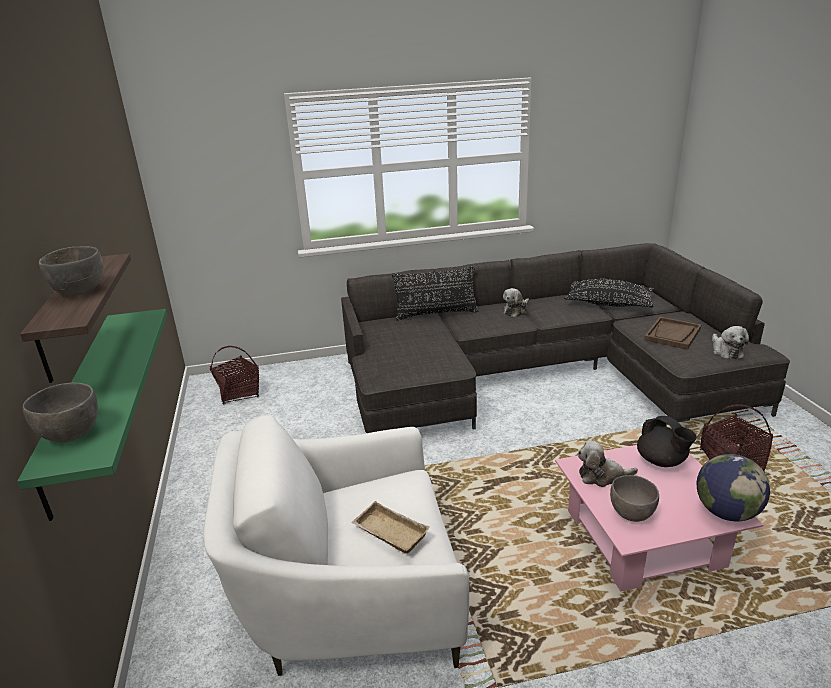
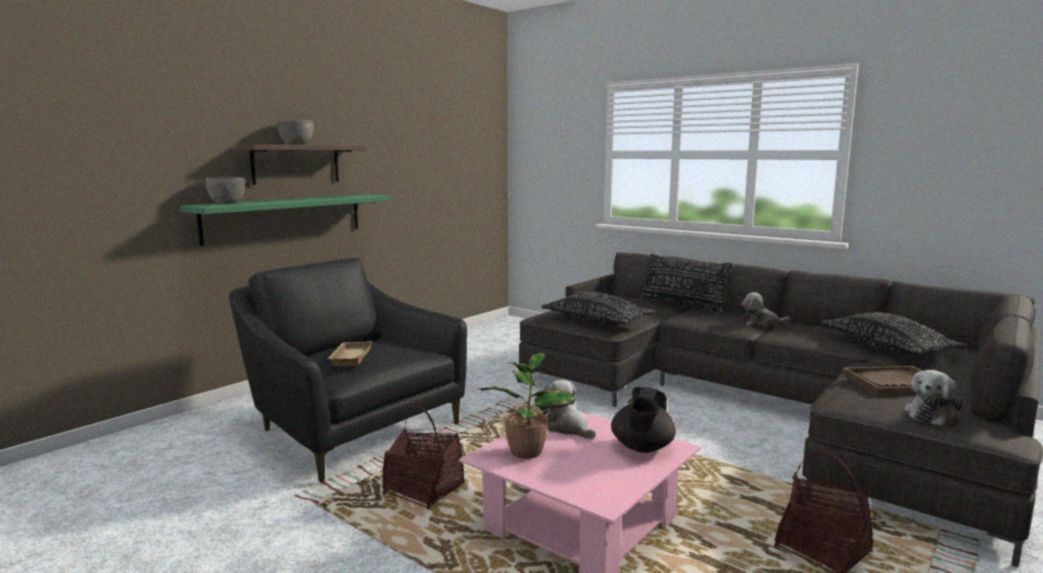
camera: 50 degrees right, 15 degrees down
(239, 393) = (514, 330): basket -> basket (424, 490)
(350, 602) = (349, 429): white armchair -> black armchair
(431, 363) = (596, 322): none -> black pillow
(631, 513) = (527, 450): grey bowl -> potted plant
(726, 512) = (602, 495): globe -> none

